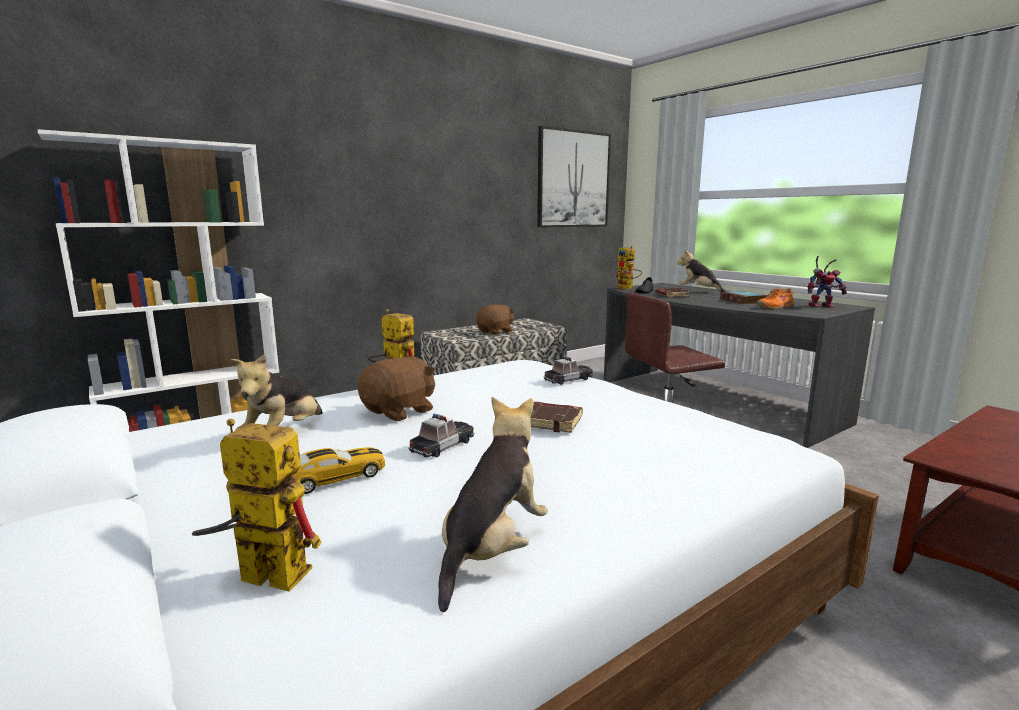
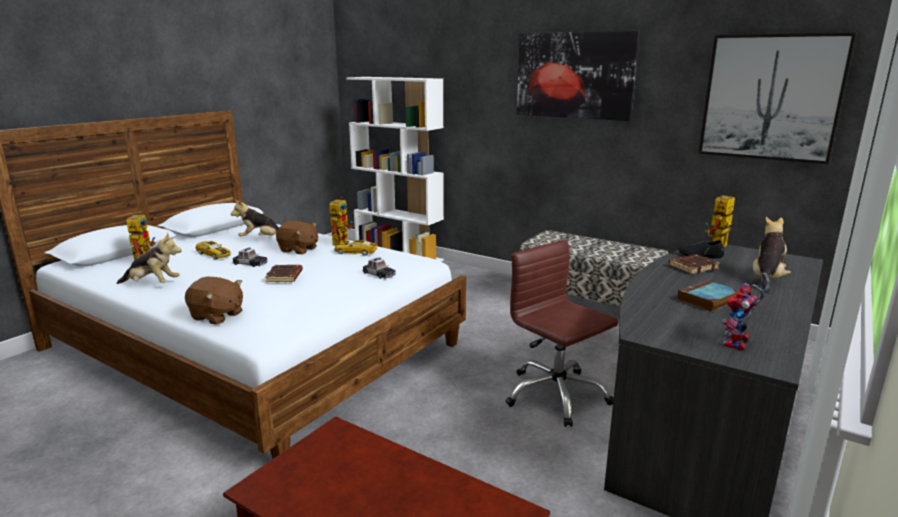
camera: 70 degrees right, 5 degrees up
(429, 154) = (574, 75): none -> picture
(459, 383) = (355, 252): none -> toy car
(496, 332) = (582, 248): brown plush toy -> brown plush toy (217, 316)
(774, 307) = (672, 315): orange shoe -> none
(821, 306) = (738, 344): toy robot -> toy robot turned 60 degrees clockwise

